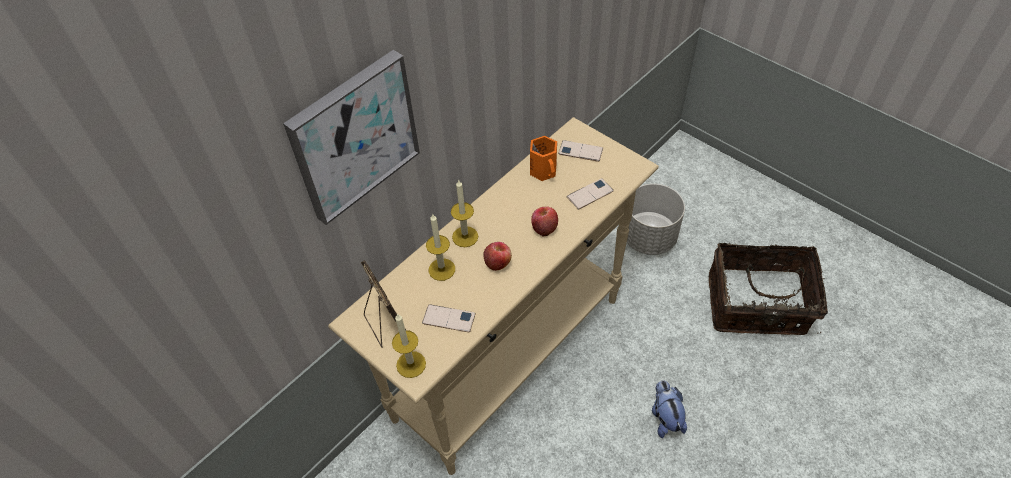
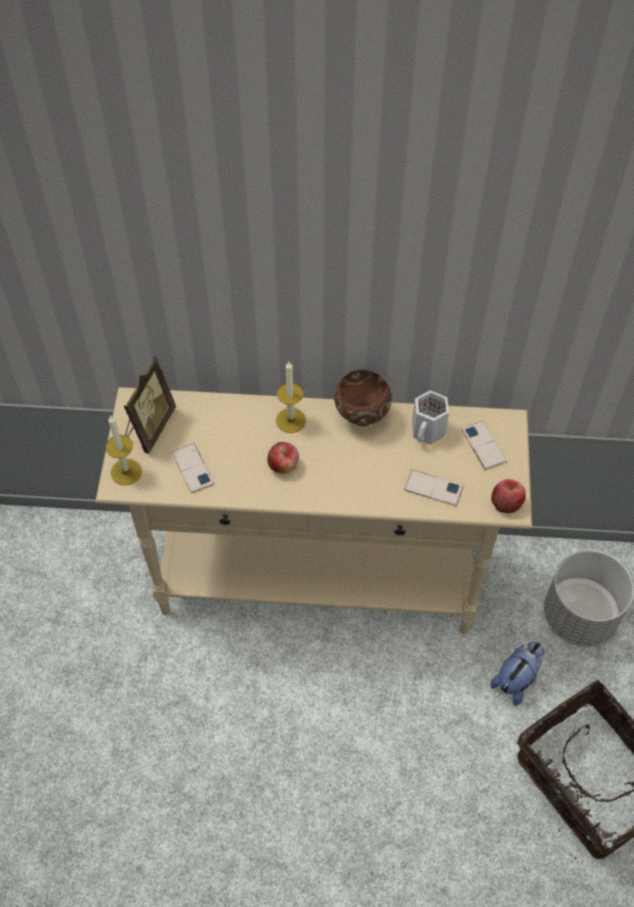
camera: 50 degrees right, 5 degrees up
(353, 136) = (196, 248): picture -> none
(441, 269) = (239, 427): candle -> none
(500, 198) = (360, 417): none -> brown bowl
(544, 170) = (428, 431): orange mug -> white mug
(544, 228) = (356, 476): apple -> apple (506, 503)
(665, 417) = (368, 766): plush toy -> plush toy (516, 679)

